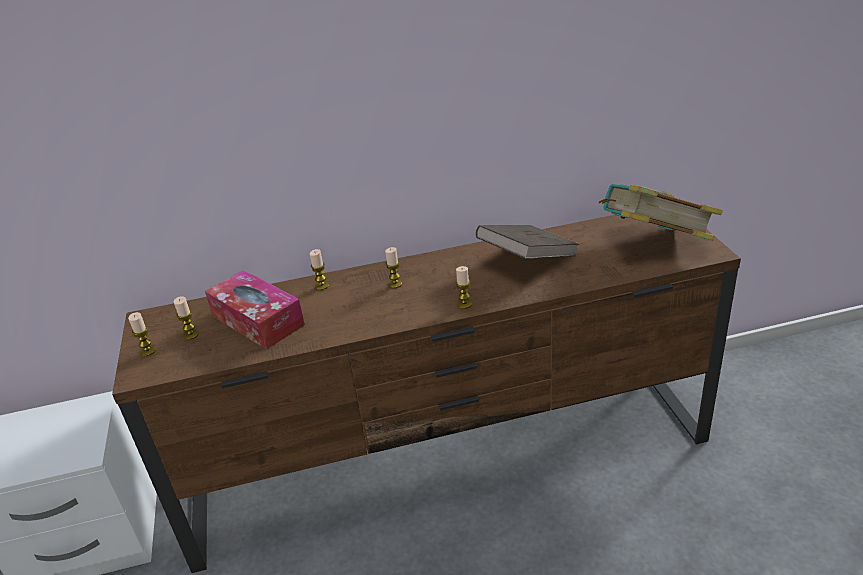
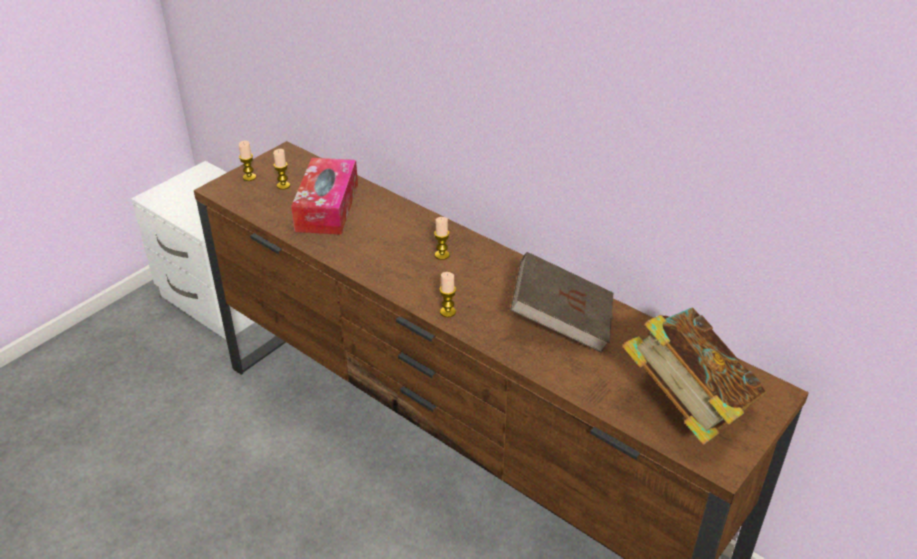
camera: 50 degrees right, 5 degrees up
(321, 286) = (402, 215): candle -> none

